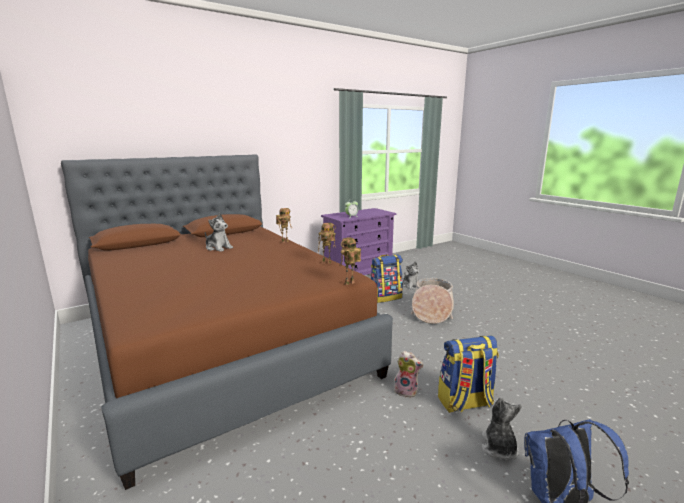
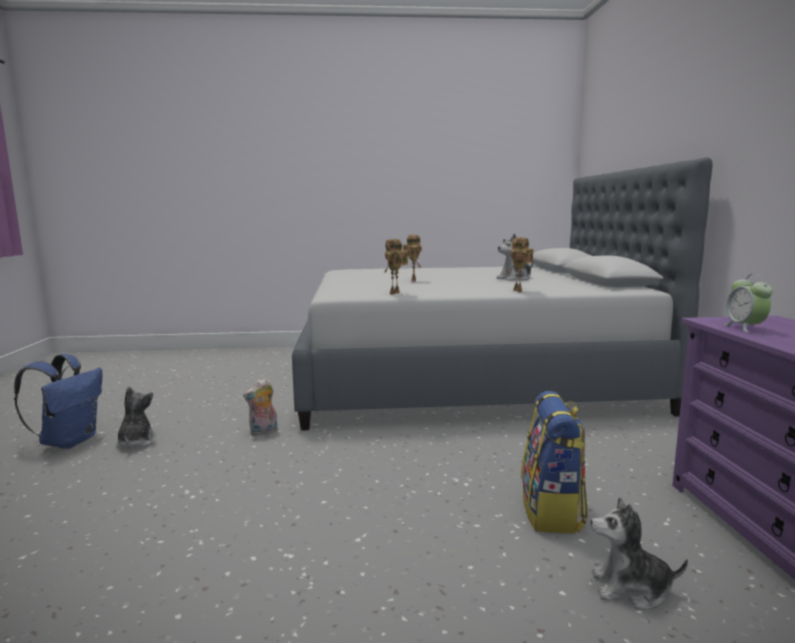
camera: 120 degrees right, 5 degrees down
(222, 344) = (468, 378): brown bed -> grey bed
(349, 284) = (317, 293): toy robot -> toy robot (412, 280)
(431, 311) = (429, 541): basket -> none
(465, 403) = (196, 452): backpack -> none
(499, 448) = (136, 442): plush toy -> plush toy turned 135 degrees counterclockwise

